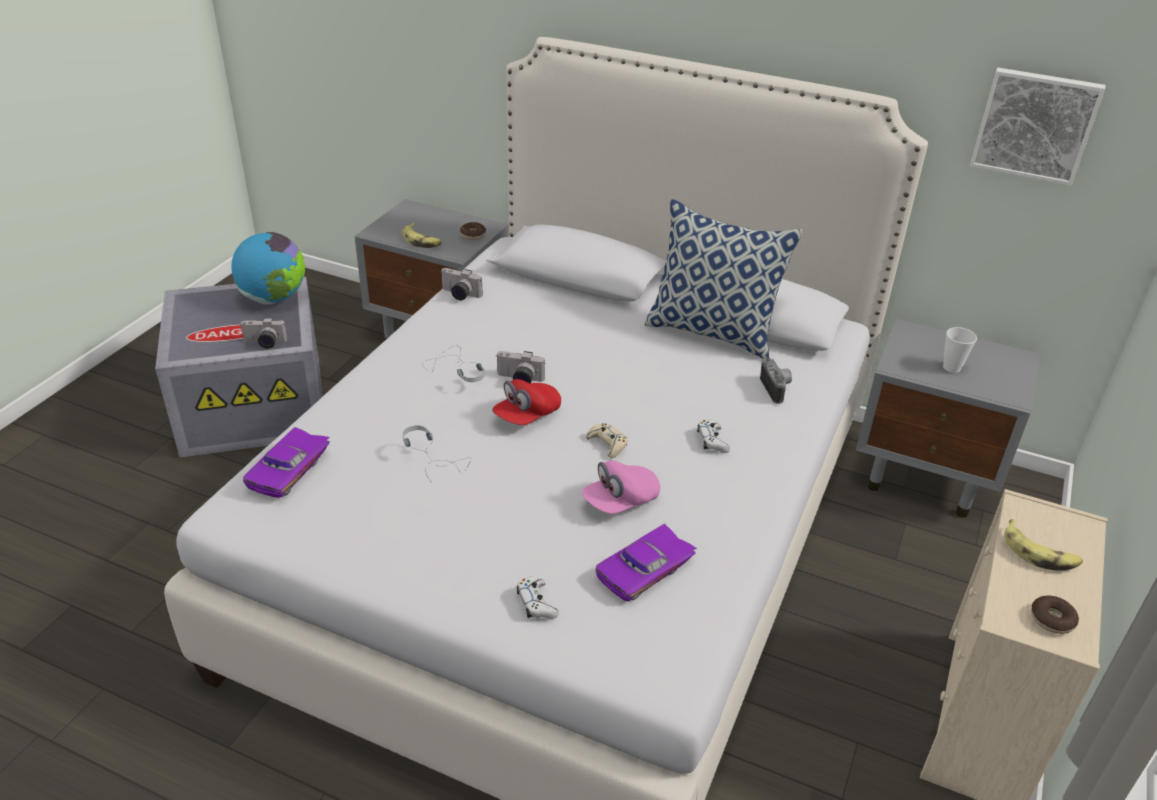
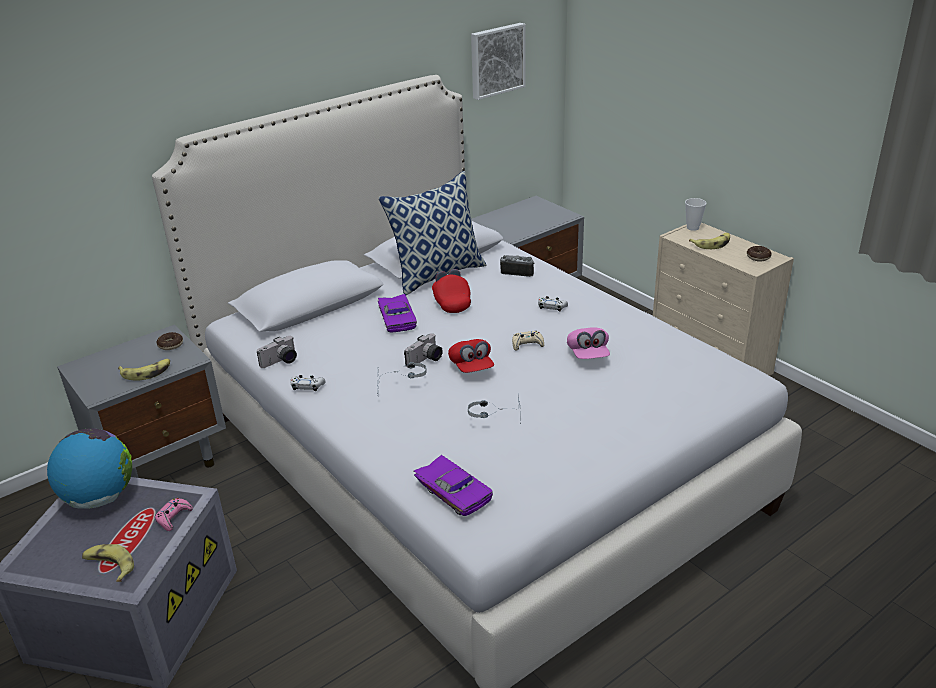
camera: 60 degrees left, 5 degrees down
(194, 337) = (109, 566): none -> banana
(264, 343) = (174, 517): camera -> pink game controller
(536, 603) = (666, 409): white game controller -> white game controller (307, 386)
(646, 572) = (658, 363): purple toy car -> purple toy car (399, 318)
(658, 361) = (451, 302): none -> red cap
(951, 367) = (527, 222): cup -> cup (693, 228)

